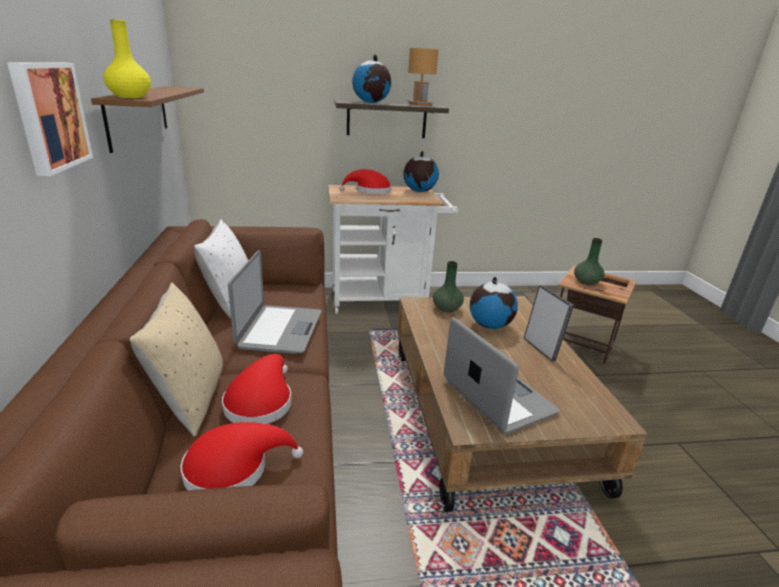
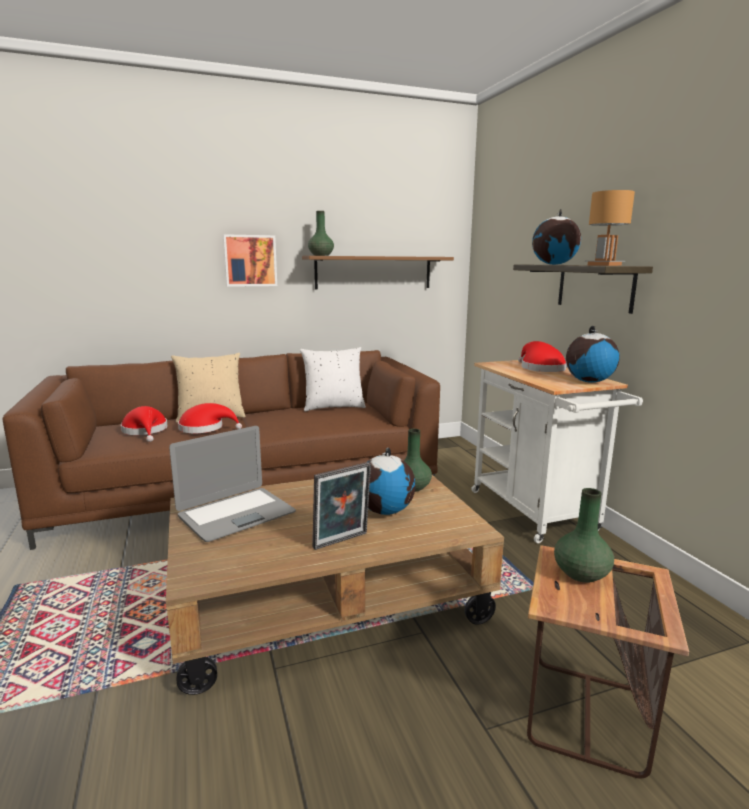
camera: 80 degrees right, 10 degrees down
(130, 97) = (321, 255): yellow vase -> green vase
(279, 330) = (297, 421): laptop -> none

